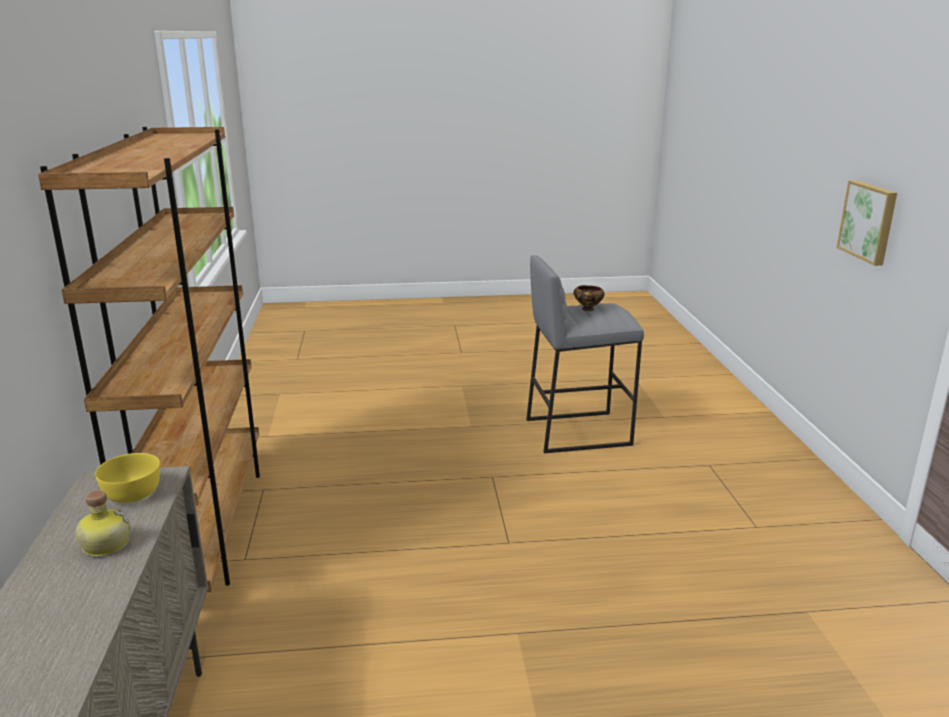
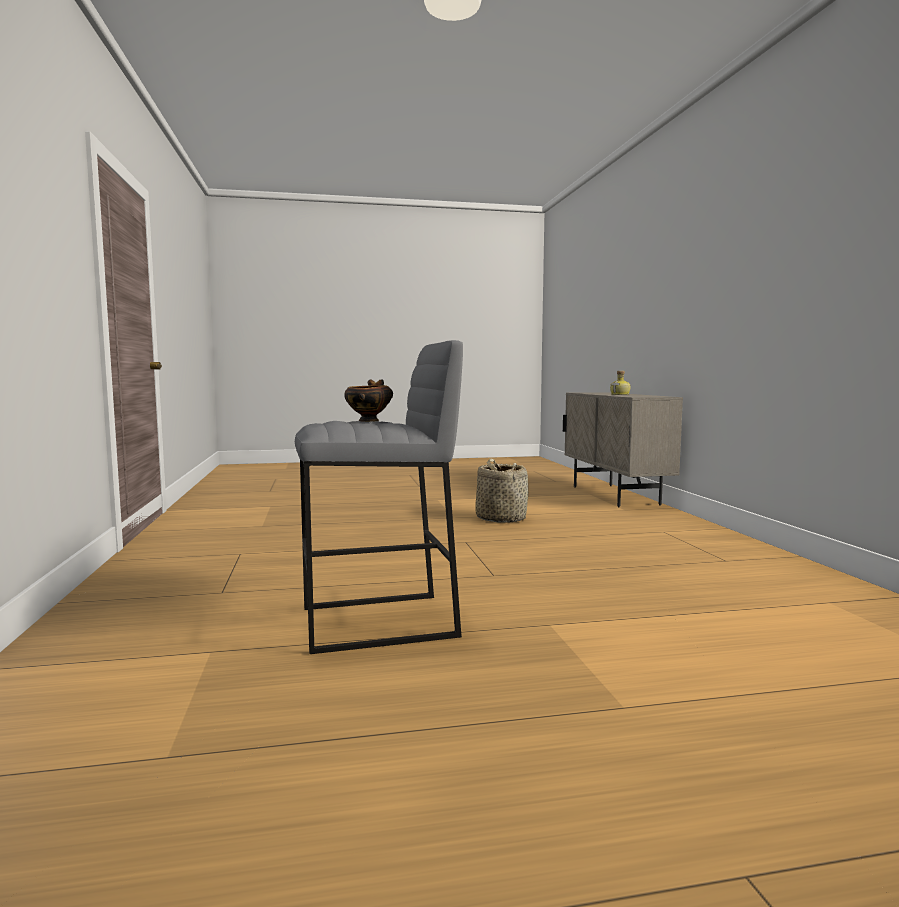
camera: 175 degrees right, 15 degrees down
(131, 493) = (640, 396): yellow bowl -> none
(206, 526) = (727, 542): brown bookcase -> none
(441, 623) = (500, 518): none -> basket
(869, 221) = (37, 266): picture -> none

